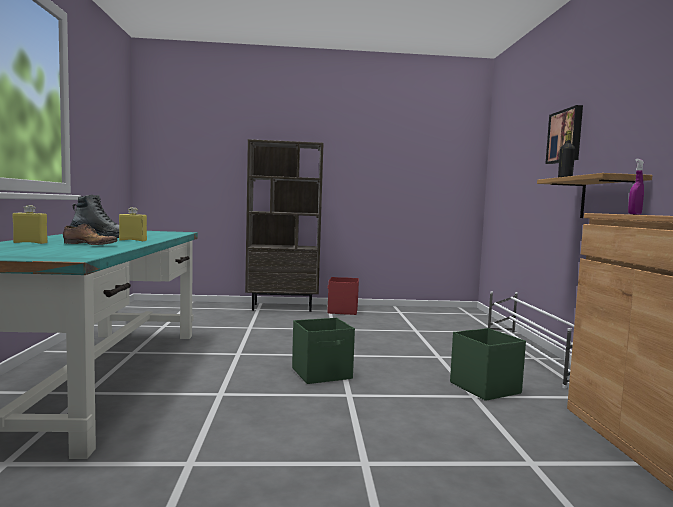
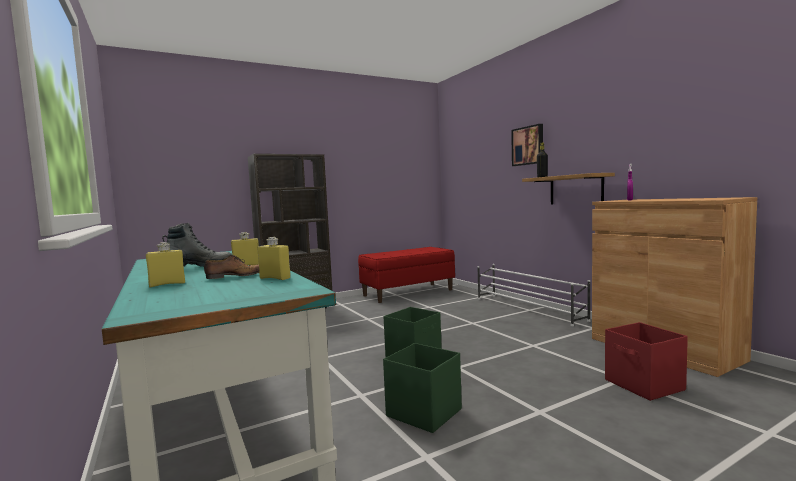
camera: 25 degrees left, 0 degrees up
(102, 249) = (275, 278): none -> yellow bottle
(342, 311) = (351, 302): red storage box -> red storage box (644, 385)
(415, 312) = (408, 292): none -> red bench
(484, 387) = (531, 337): green storage box -> green storage box (423, 412)

